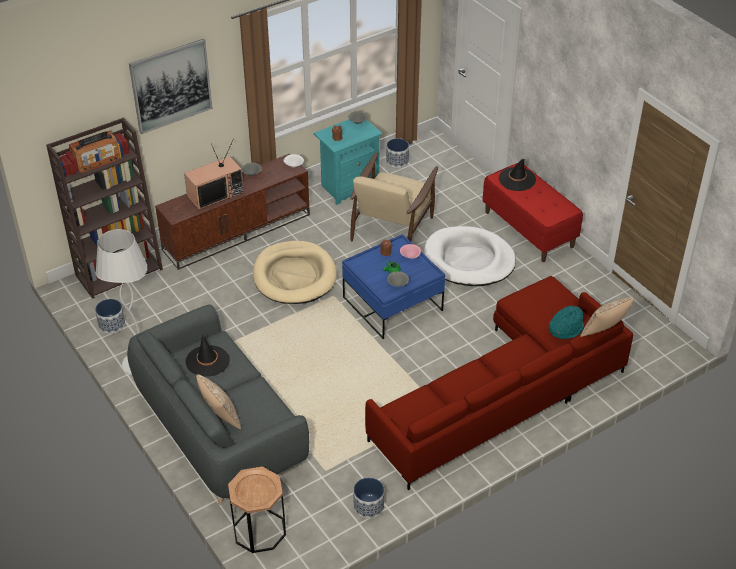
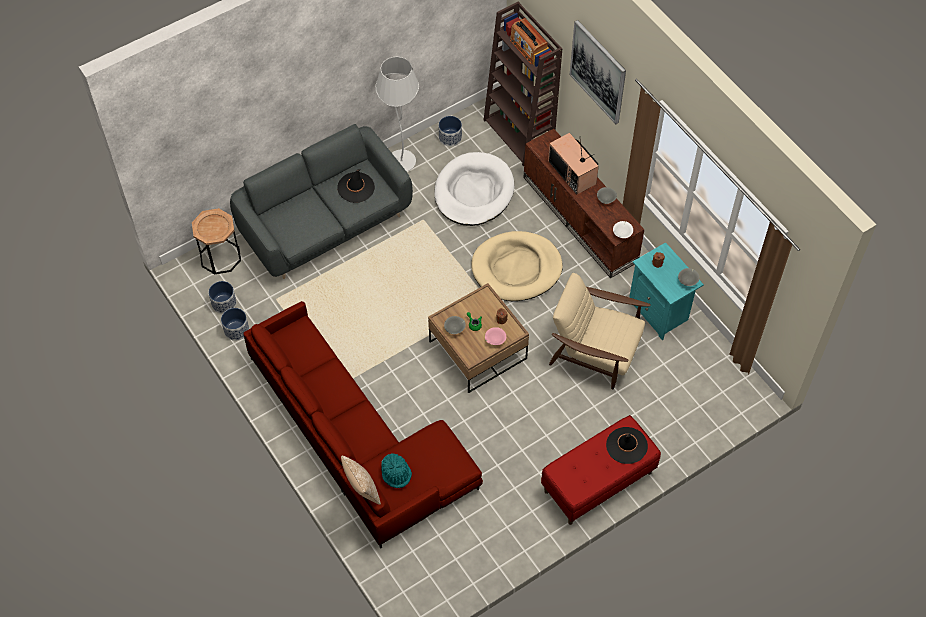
camera: 90 degrees right, 15 degrees up
(220, 417) = (292, 201): pillow -> none
(392, 304) = (477, 350): blue coffee table -> brown coffee table
(397, 161) = (709, 358): planter -> planter (223, 303)
(469, 260) = (544, 420): white dog bed -> white dog bed (474, 192)

